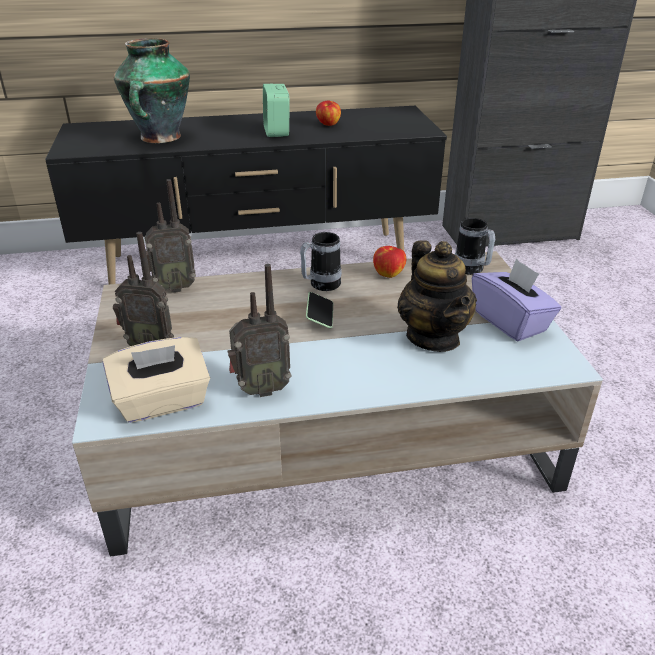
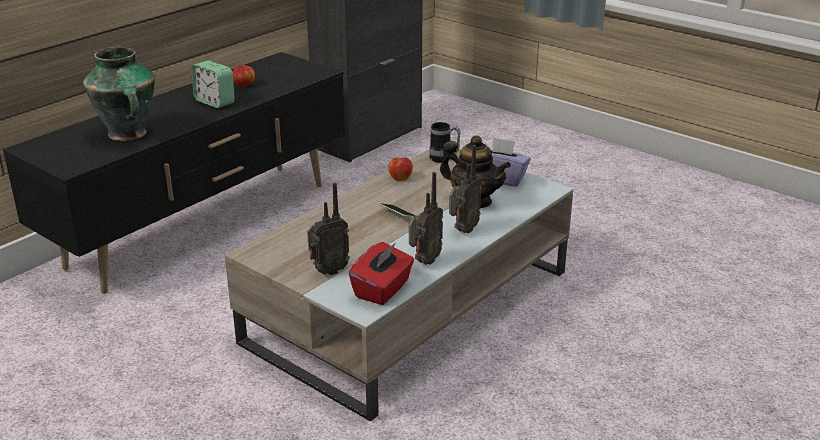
camera: 40 degrees left, 5 degrees down
(162, 402) = (382, 290): beige tissue box -> red tissue box
(173, 288) = (278, 237): radio -> radio (463, 230)
(320, 286) = (370, 200): mug -> none

